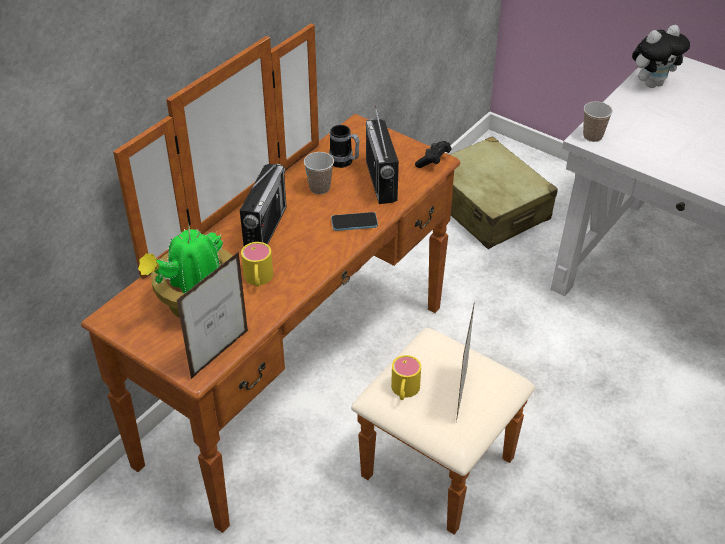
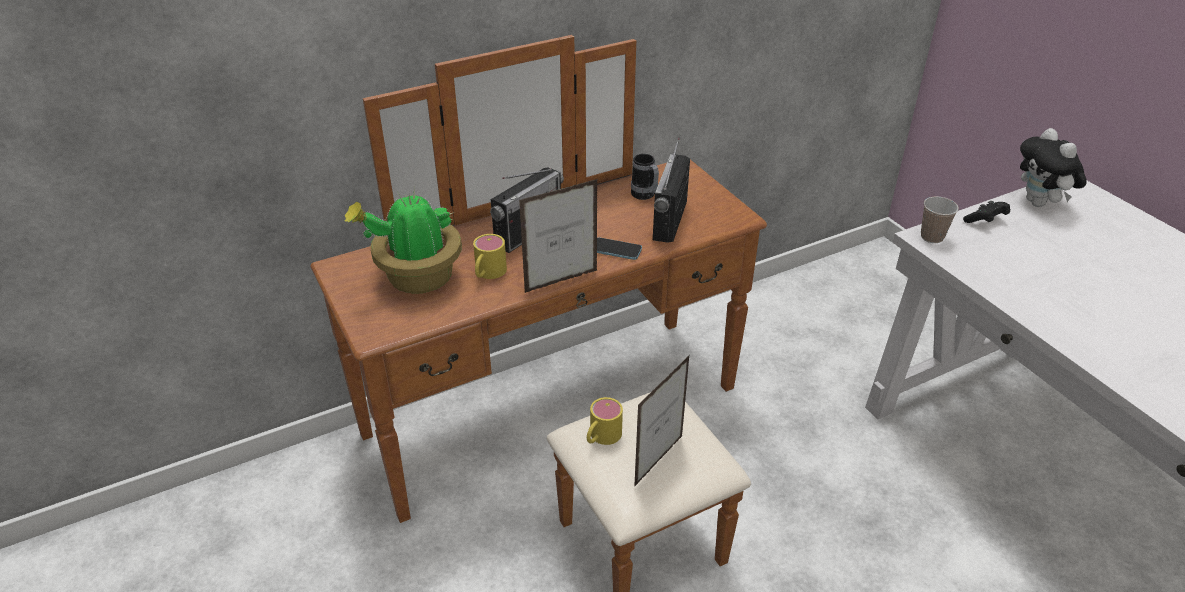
camera: 25 degrees right, 5 degrees down
(220, 354) = (404, 327): picture frame -> picture frame (561, 281)
(319, 188) = (605, 211): cup -> none
(433, 161) = (736, 217): black game controller -> black game controller (985, 221)
(487, 207) = (840, 308): beige suitcase -> none
(652, 83) = (1039, 203): plush toy -> plush toy turned 75 degrees clockwise

